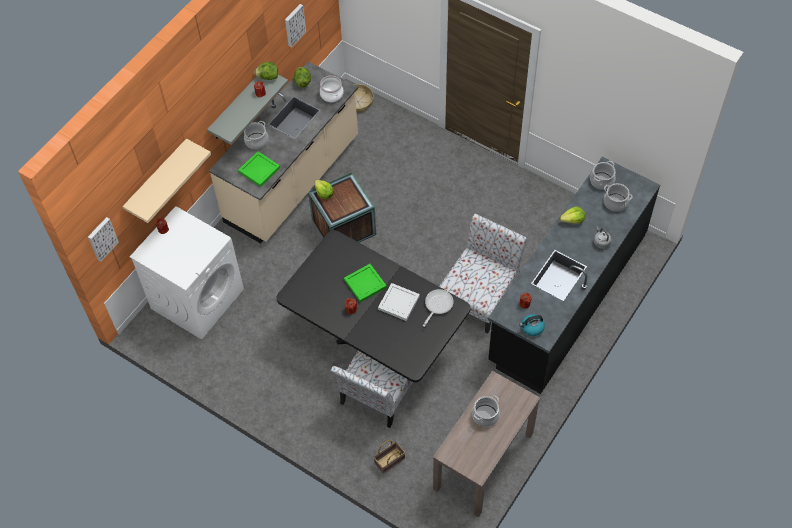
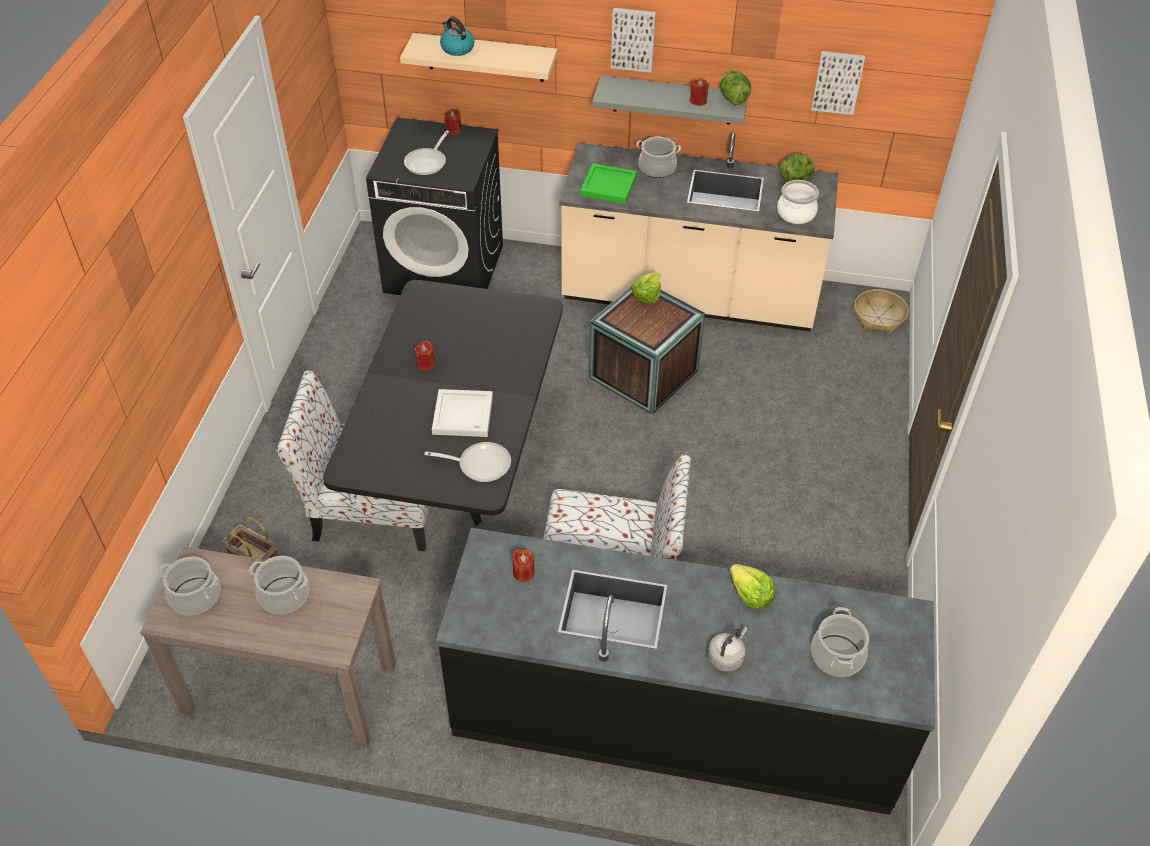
camera: 65 degrees right, 10 degrees down
(101, 238) = (365, 44): picture -> picture (633, 39)
(189, 252) = (428, 162): none -> frying pan
(197, 298) = (445, 268): white washing machine -> black washing machine
(365, 283) = (481, 365): green tray -> none
(532, 328) = (475, 599): kettle -> kettle (457, 48)
(601, 181) = (873, 617): cooking pot -> cooking pot (195, 596)

